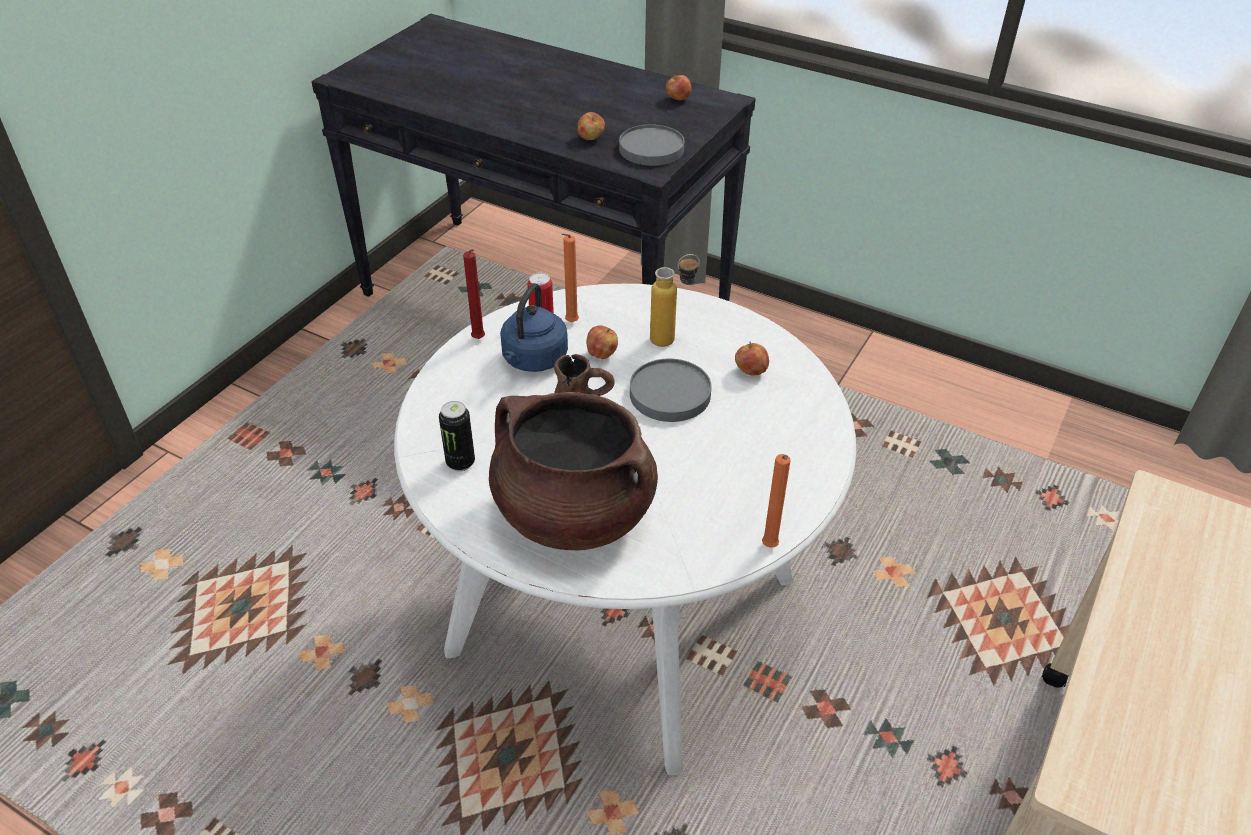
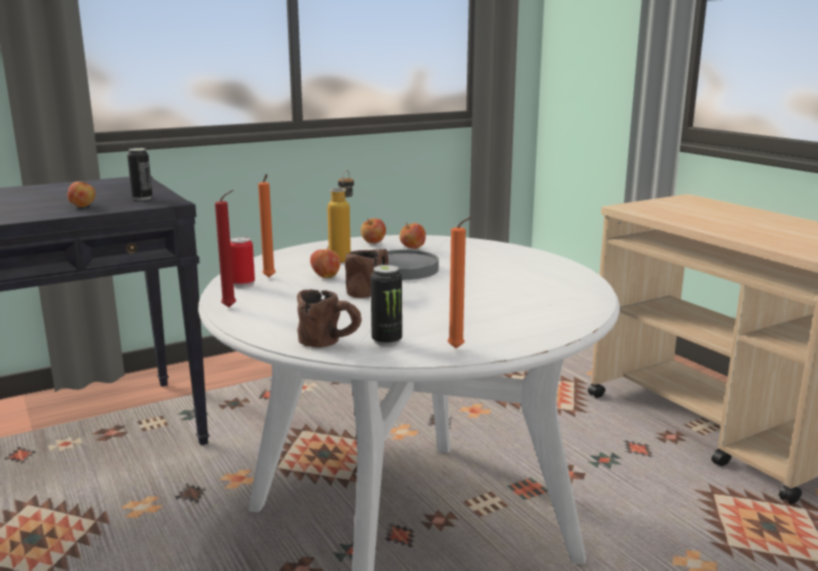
camera: 60 degrees left, 25 degrees down
(435, 432) = (331, 343): none -> brown mug
(533, 360) = (294, 296): blue kettle -> none
(573, 514) = (500, 317): brown cooking pot -> none
(651, 149) = (142, 198): grey plate -> can
(678, 99) = (99, 185): apple -> apple (373, 243)
(769, 548) = (591, 276): orange candle -> orange candle (458, 349)

